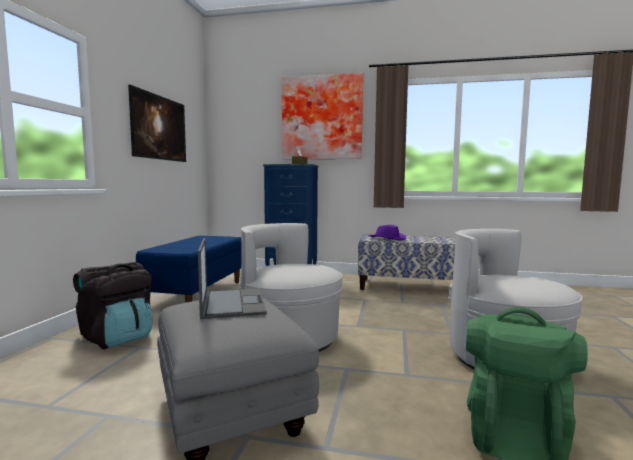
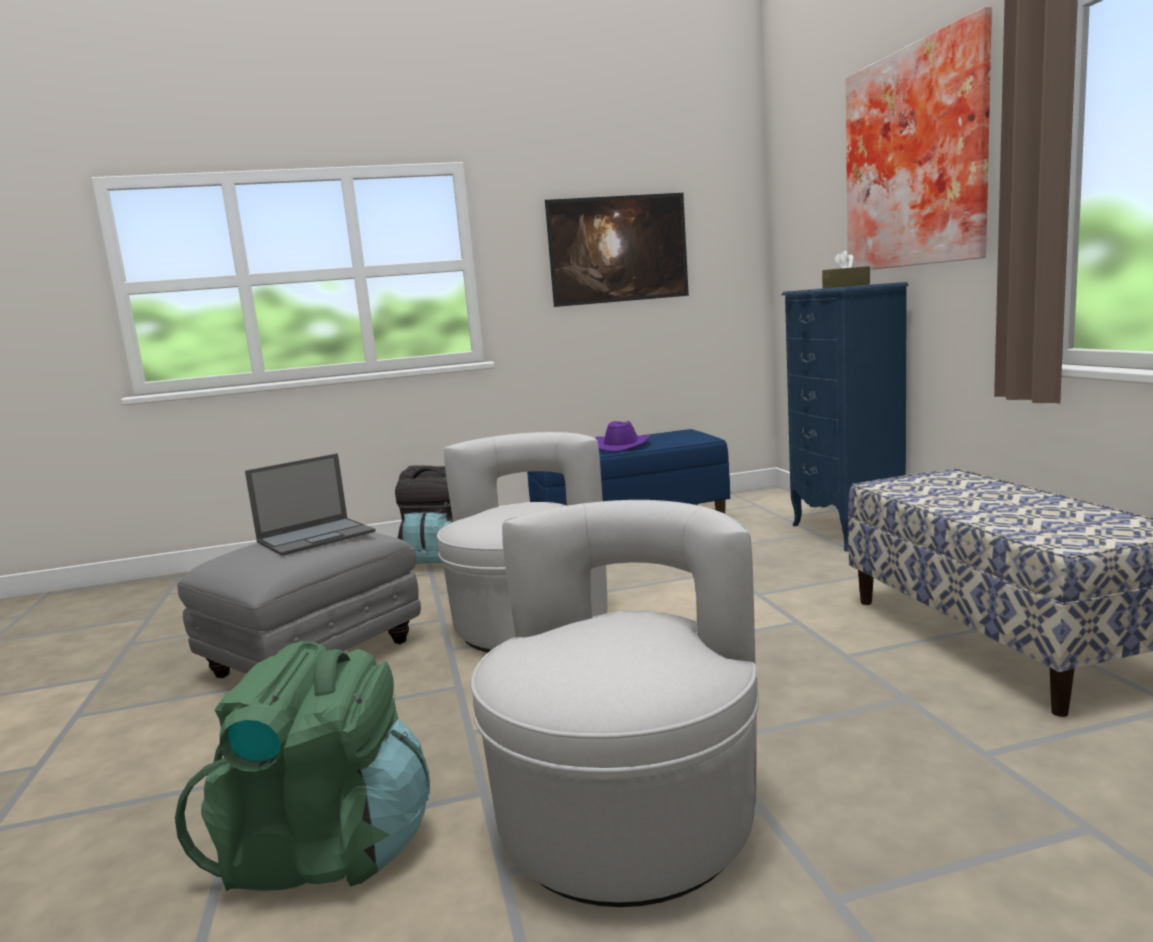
camera: 65 degrees right, 5 degrees up
(386, 238) = (934, 490): purple hat -> purple hat (622, 446)

